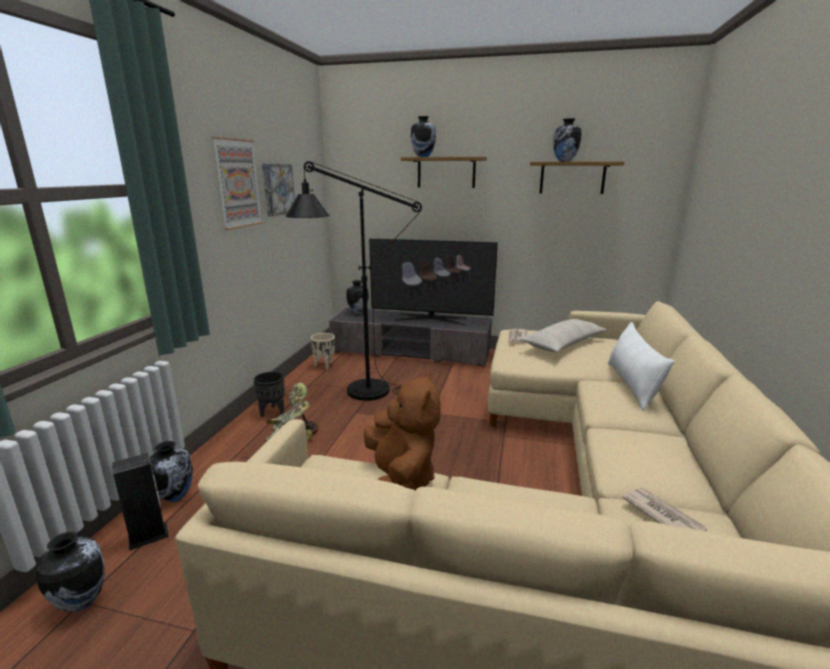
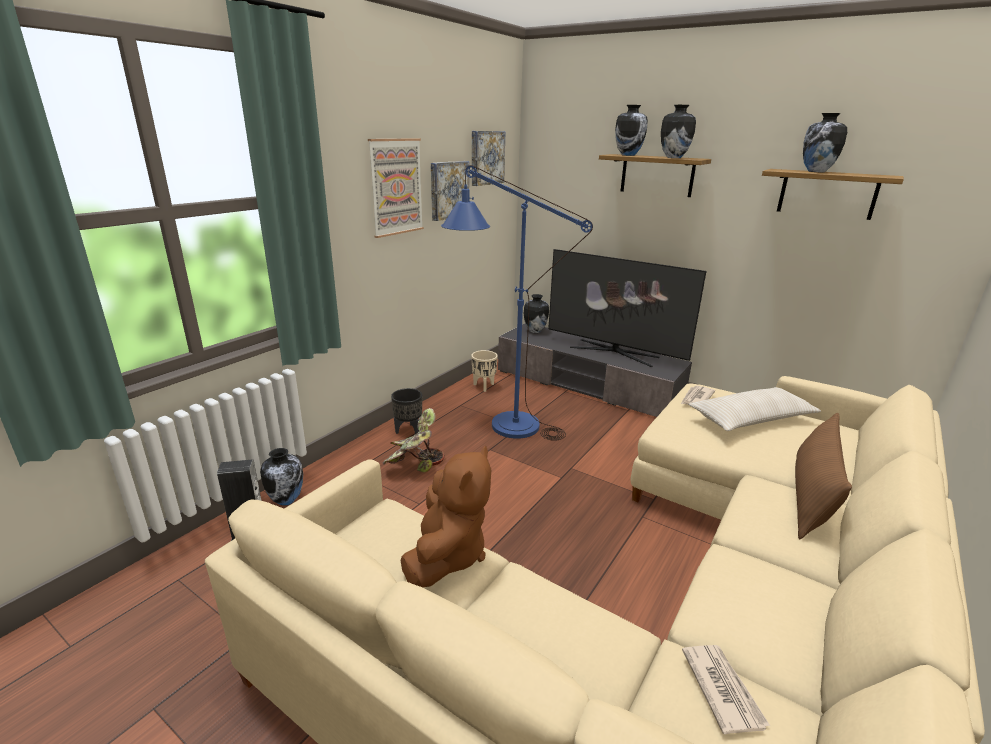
camera: 20 degrees right, 5 degrees up
(81, 602) = (178, 579): vase -> vase (673, 157)
(302, 163) = (486, 157): none -> picture
(355, 390) = (502, 423): black floor lamp -> blue floor lamp
(632, 385) = (810, 498): white pillow -> brown pillow

